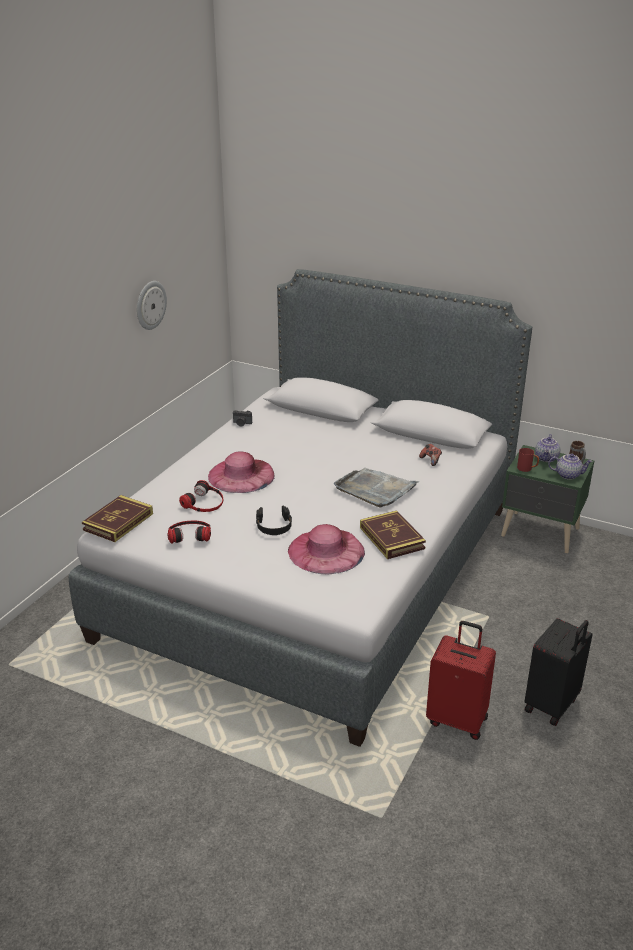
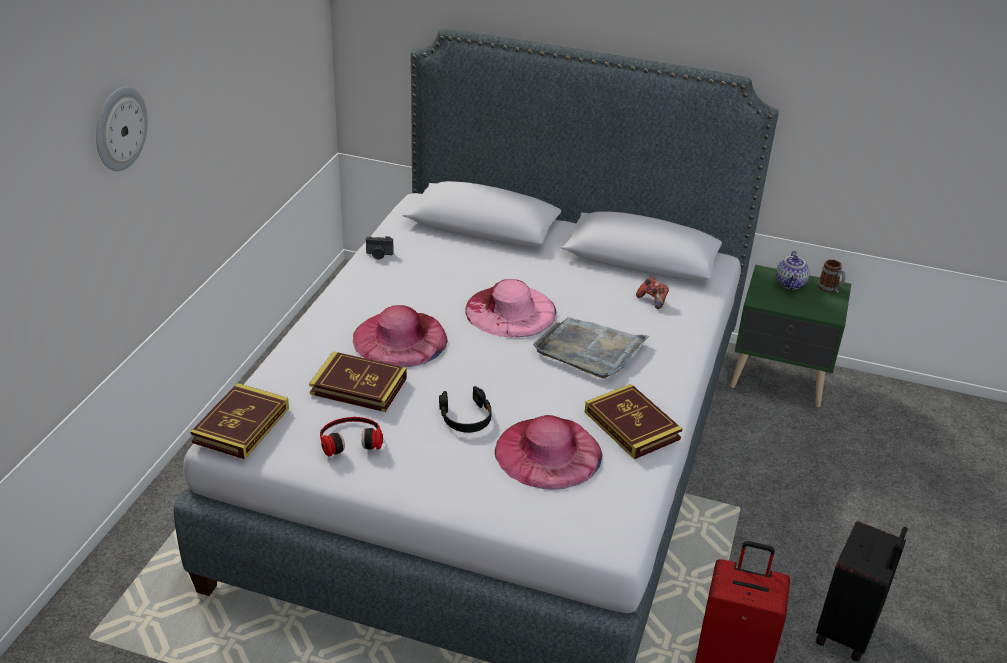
camera: 10 degrees left, 5 degrees up
(150, 305) = (240, 90): wall clock -> wall clock (119, 128)
(204, 502) = (358, 386): headphones -> book
(324, 462) = (510, 311): none -> pink hat
(527, 469) = (769, 301): red mug -> none
(568, 475) = (824, 307): teapot -> none

